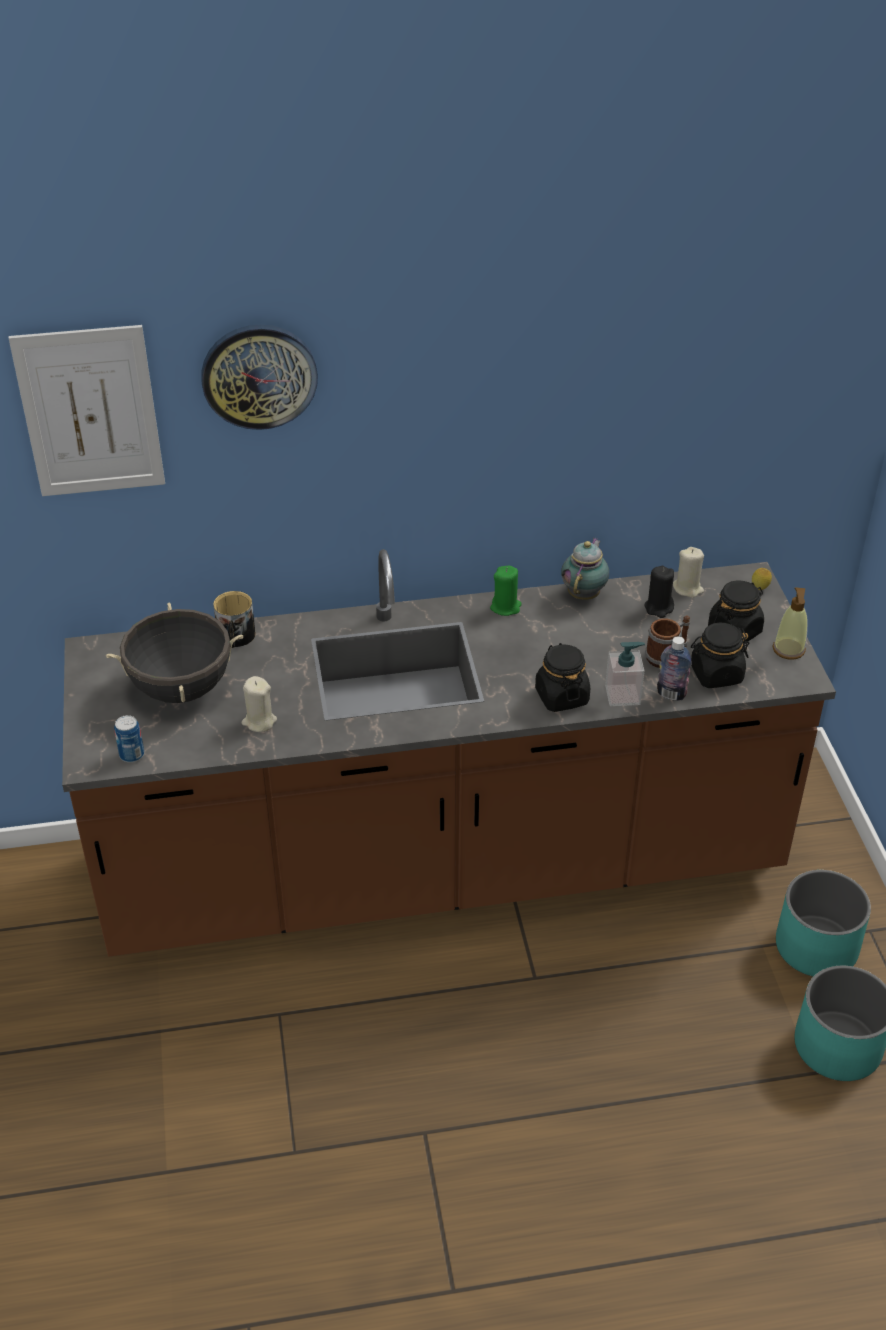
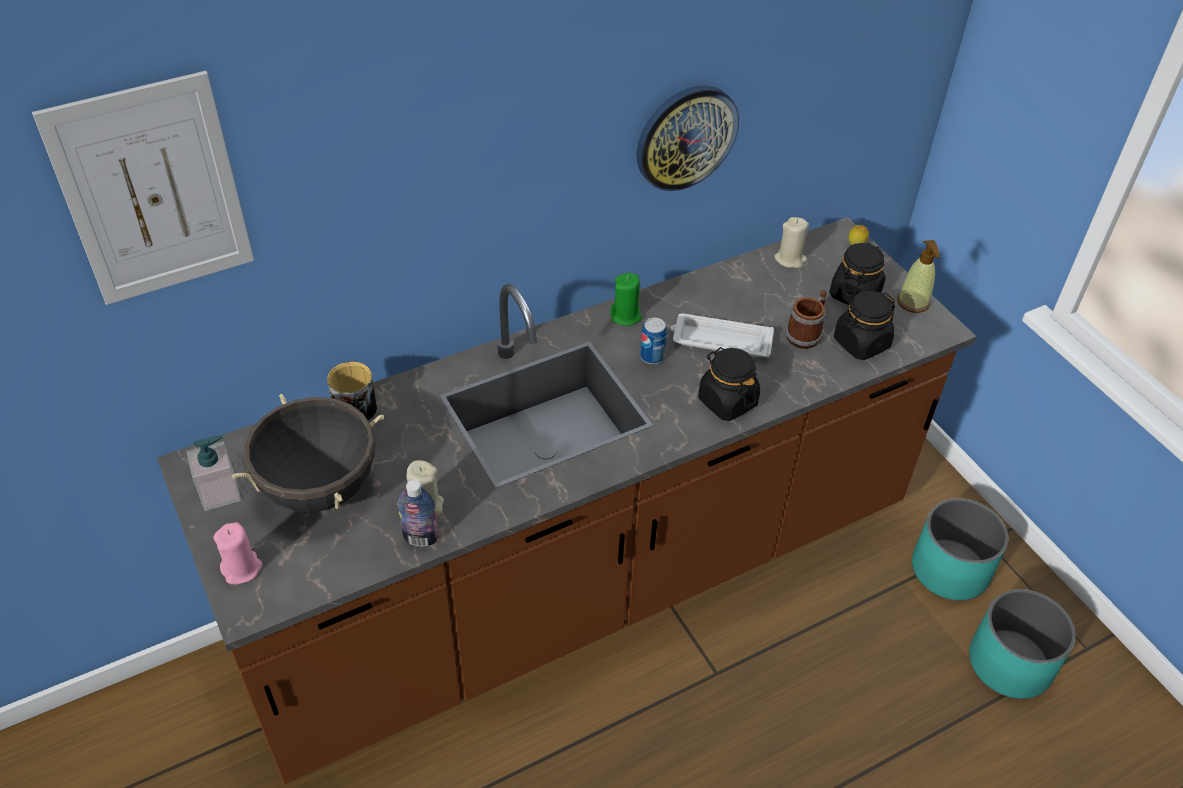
camera: 20 degrees left, 5 degrees up
(96, 733) = (242, 568): none -> pink candle
(132, 755) = (294, 585): can -> can (652, 356)
(259, 375) = (353, 112): wall clock -> wall clock (686, 137)
(582, 645) = (720, 341): none -> white tray
(584, 594) = (696, 285): teapot -> none
(623, 695) = (785, 386): soap dispenser -> soap dispenser (220, 493)
(659, 608) = (773, 285): black candle -> none
(671, 694) = (830, 374): bottle -> bottle (421, 538)

